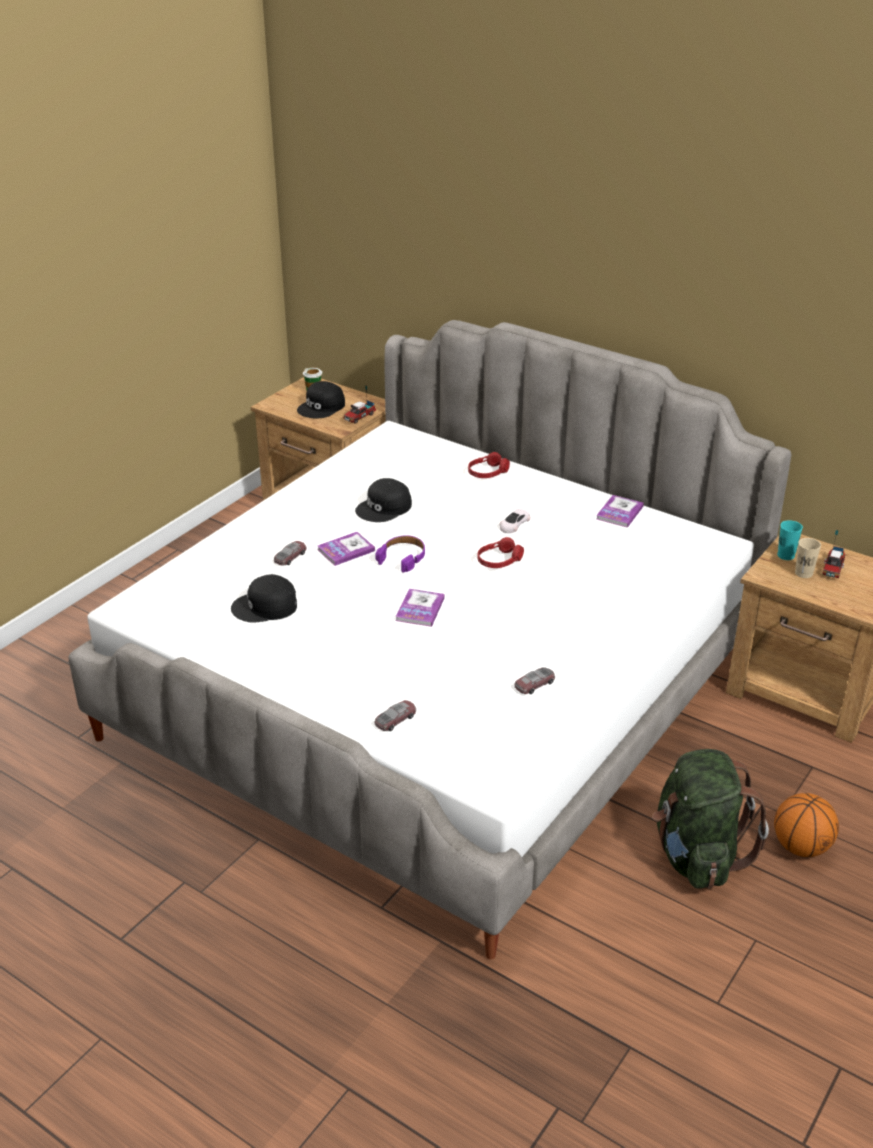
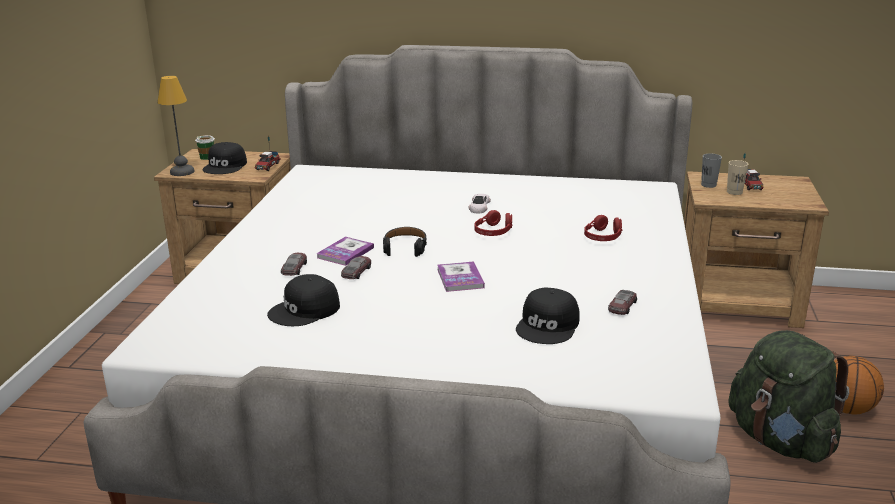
camera: 25 degrees left, 10 degrees down
(278, 406) = (182, 172): none -> table lamp
(384, 508) = (352, 218): black cap -> black cap (548, 325)
(395, 719) = (527, 365): toy car -> toy car (356, 272)
(402, 558) = (405, 247): purple headphones -> black headphones
(488, 473) = (420, 180): red headphones -> red headphones (603, 237)
(619, 512) = (556, 184): book -> none
(786, 555) = (708, 185): turquoise cup -> grey cup

